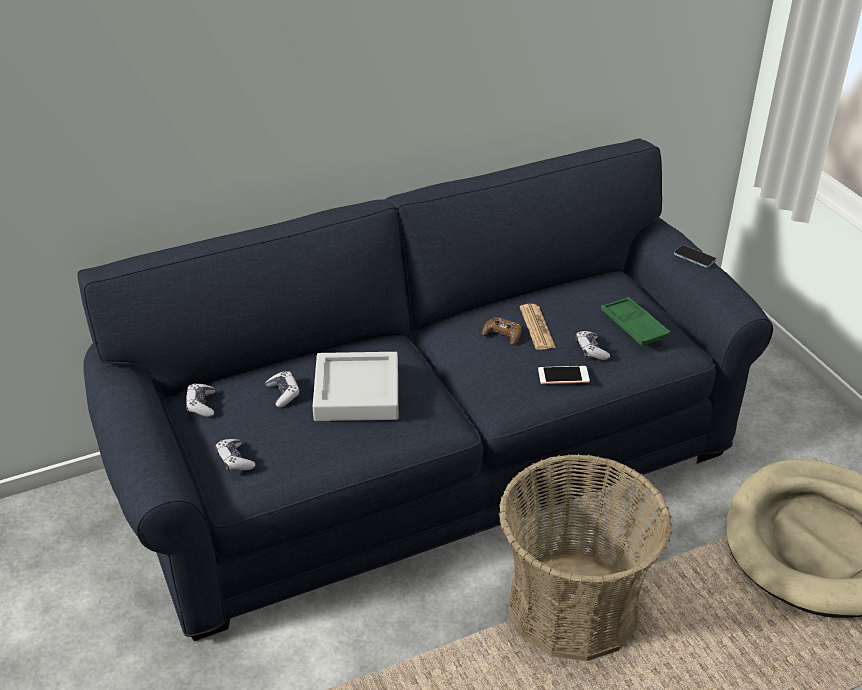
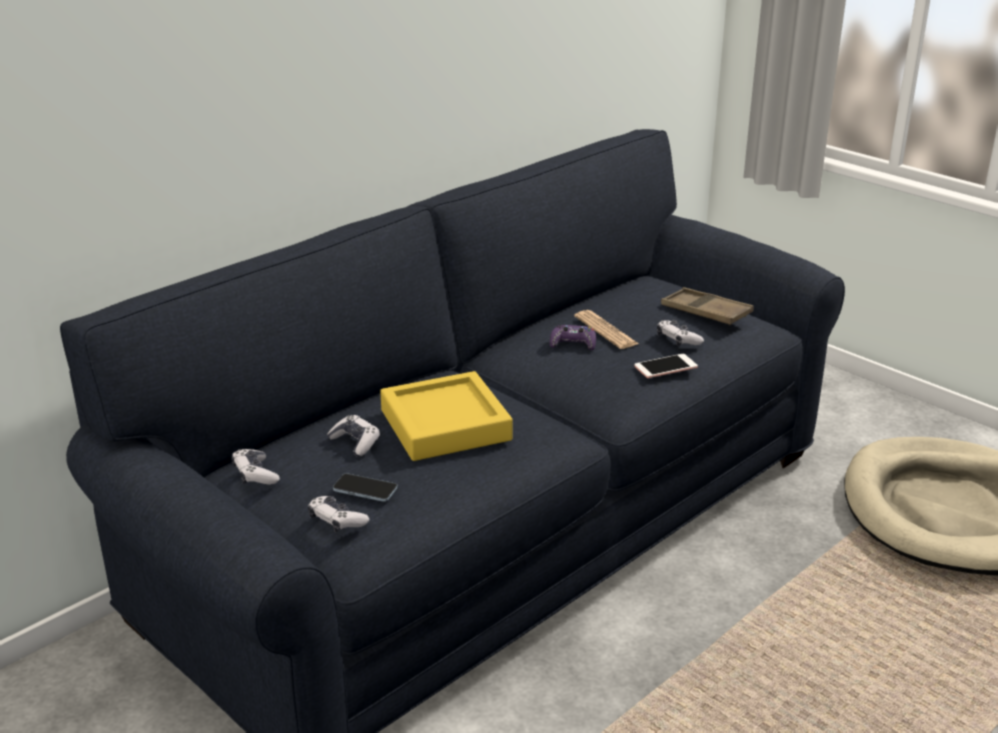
camera: 20 degrees left, 10 degrees down
(357, 393) = (445, 425): grey tray -> yellow tray
(502, 335) = (573, 343): brown game controller -> purple game controller
(573, 606) = (745, 634): basket -> none
(634, 326) = (705, 312): green tray -> brown tray
(694, 257) = (735, 238): phone -> phone (365, 489)

